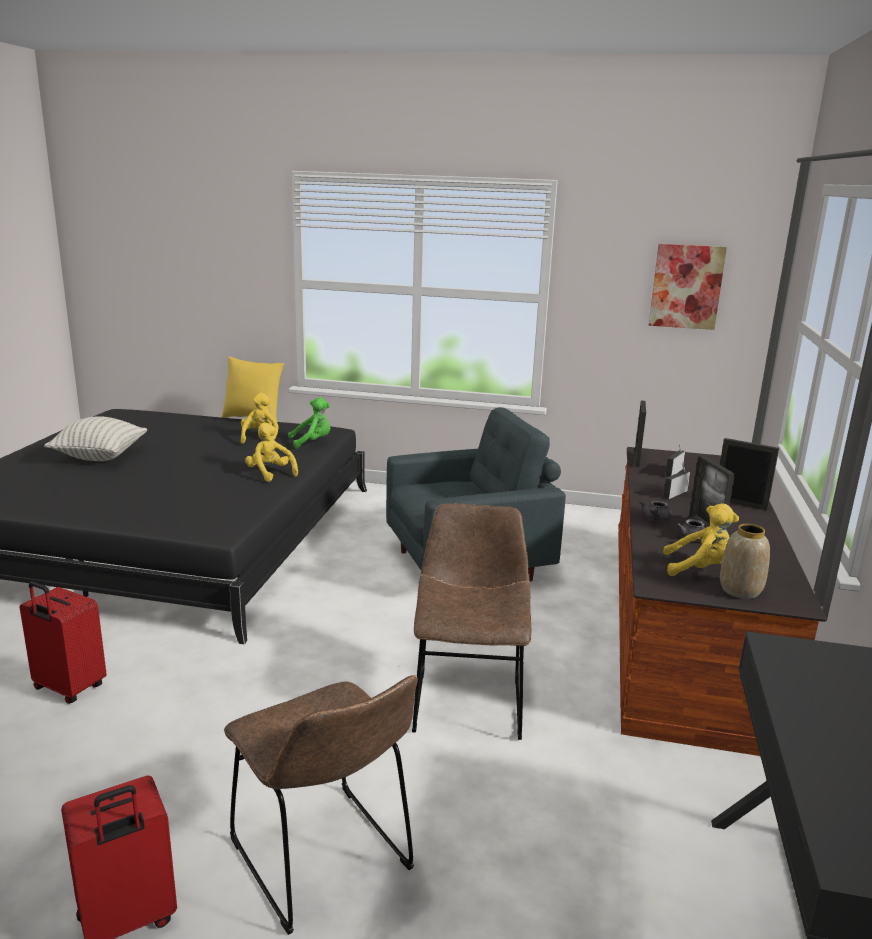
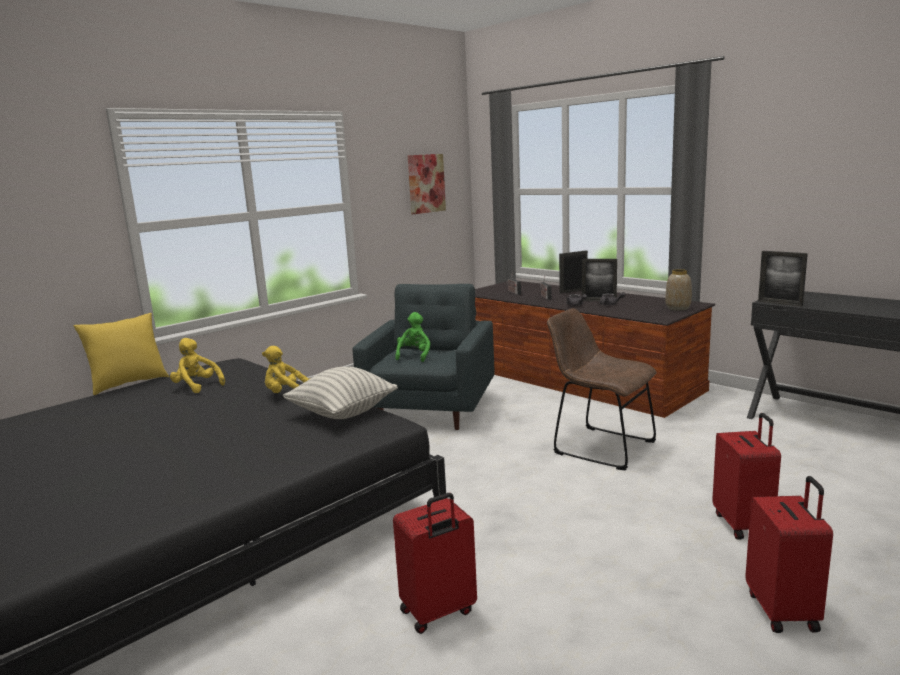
camera: 55 degrees left, 5 degrees down
(100, 456) = (91, 458): pillow -> pillow (342, 413)
(312, 442) = (247, 371): green plush toy -> green plush toy (414, 356)
(325, 861) = (743, 524): brown chair -> red suitcase
(636, 460) = (483, 294): picture frame -> picture frame (780, 303)
(699, 568) = (647, 309): yellow plush toy -> none

